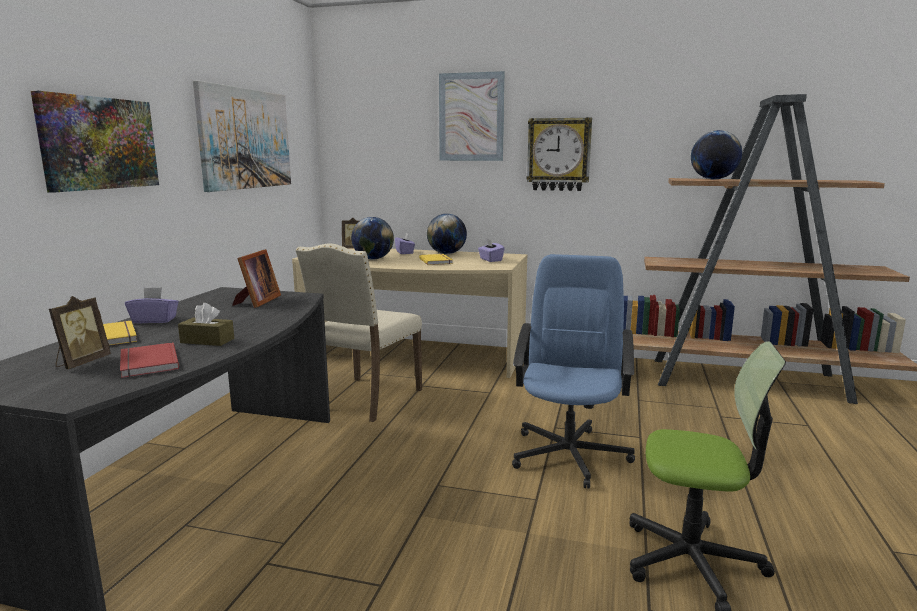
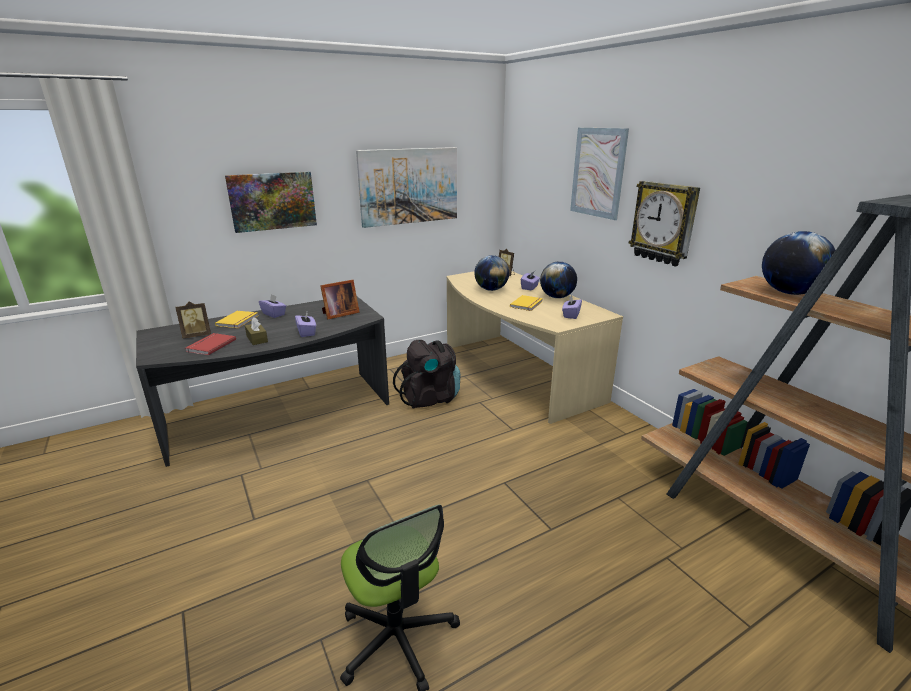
camera: 45 degrees right, 10 degrees up
(263, 321) = (307, 332): none -> purple tissue box
(365, 400) = (430, 398): beige chair -> black backpack
(569, 454) = (473, 509): blue office chair -> none

